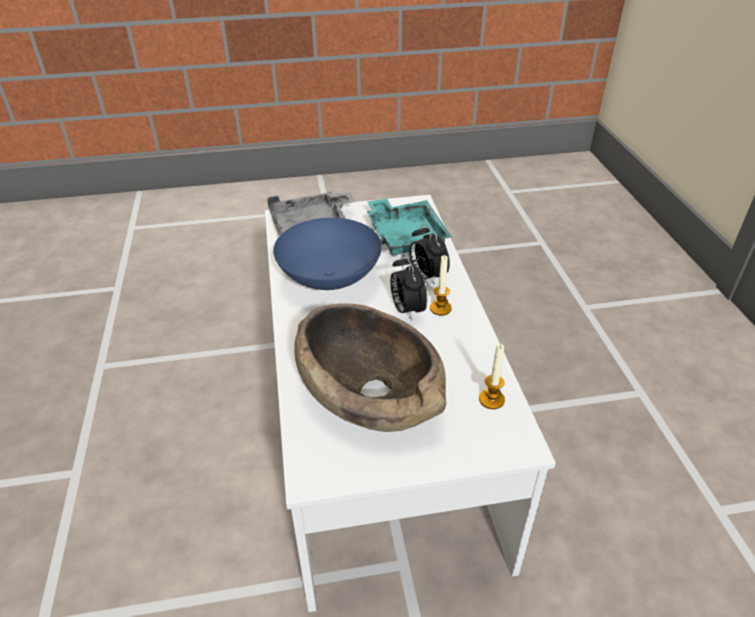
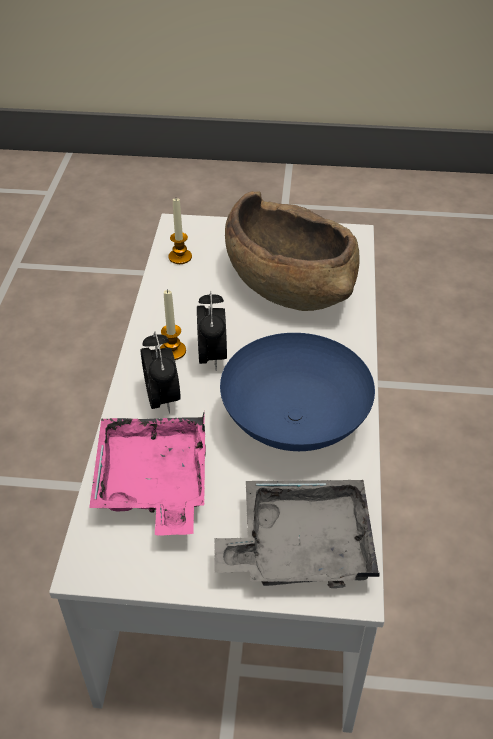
camera: 165 degrees left, 5 degrees up
(405, 236) = (153, 483): turquoise tray -> pink tray

